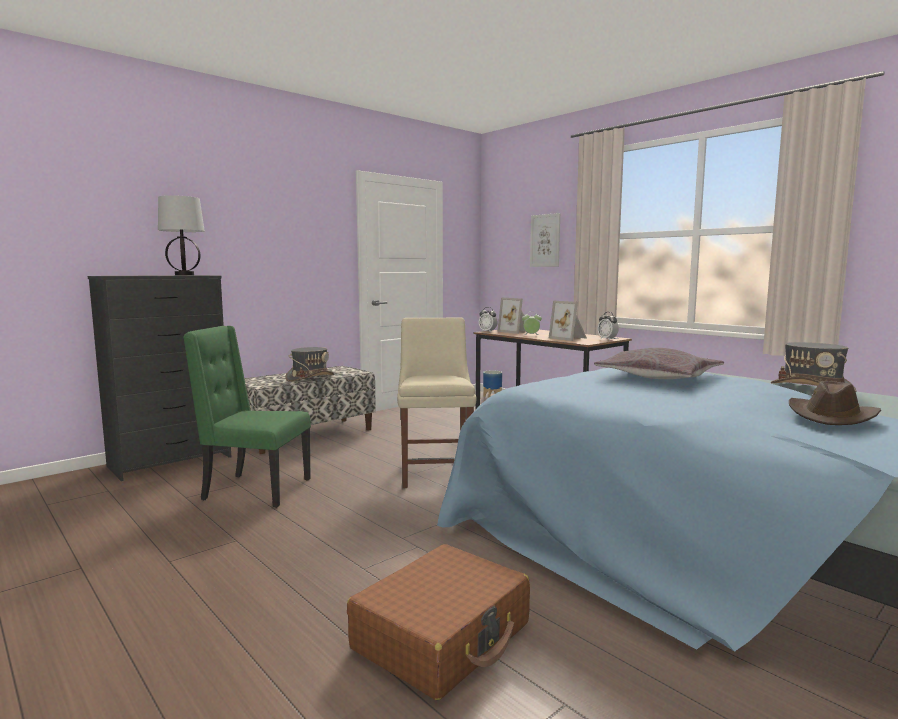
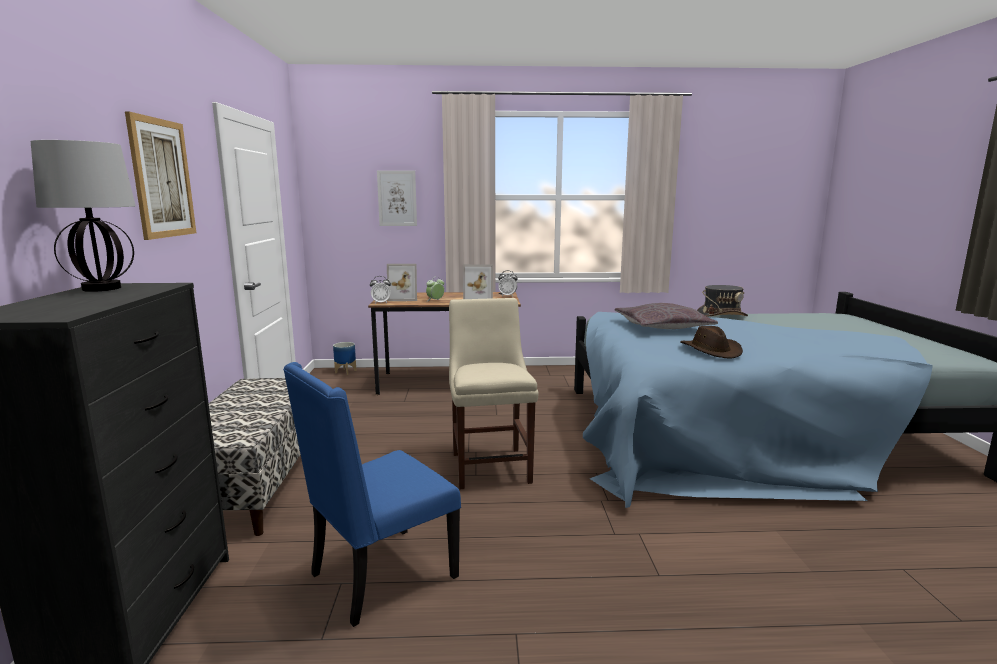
camera: 50 degrees left, 5 degrees up
(254, 490) = (380, 576): green chair -> blue chair
(283, 221) = (162, 178): none -> picture
(310, 378) = (266, 407): grey hat -> none
(436, 472) = (490, 465): beige chair -> beige chair turned 45 degrees clockwise
(443, 636) = (800, 580): brown suitcase -> none
(832, 416) = (813, 335): brown hat -> brown hat (711, 350)

